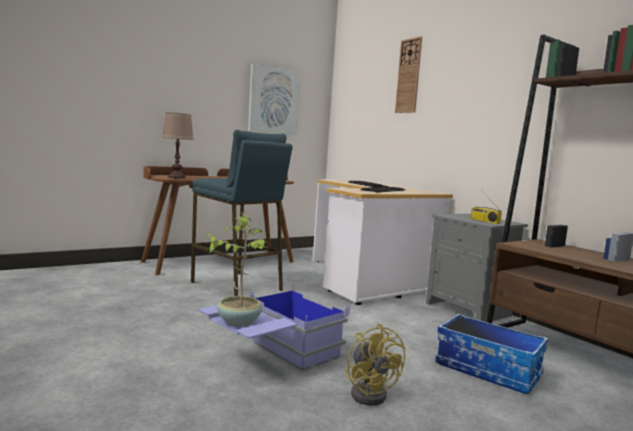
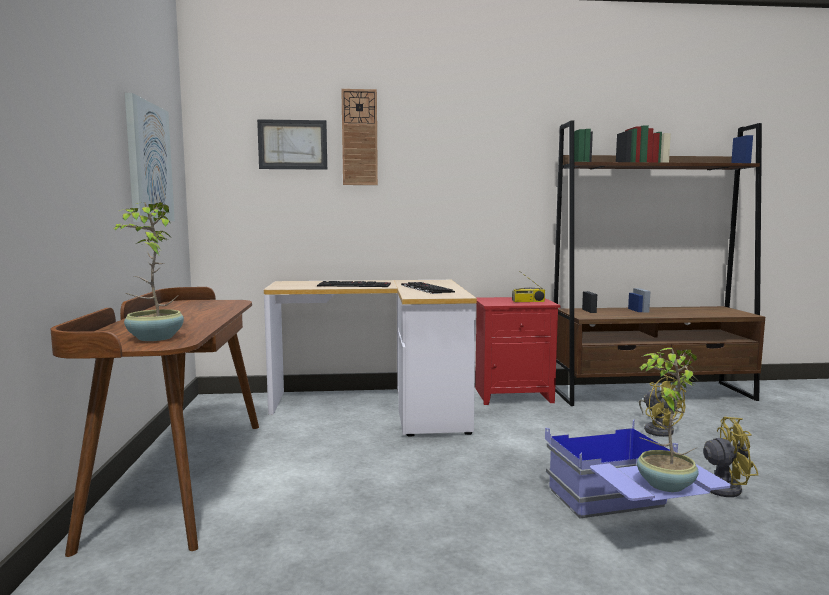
camera: 60 degrees left, 0 degrees up
(177, 177) = (154, 338): brown table lamp -> potted plant
(237, 286) = (339, 487): blue stool -> none
(374, 85) = (292, 144): none -> picture
(470, 310) = (513, 395): grey nightstand -> red nightstand
(488, 370) = (658, 429): storage box -> yellow fan

